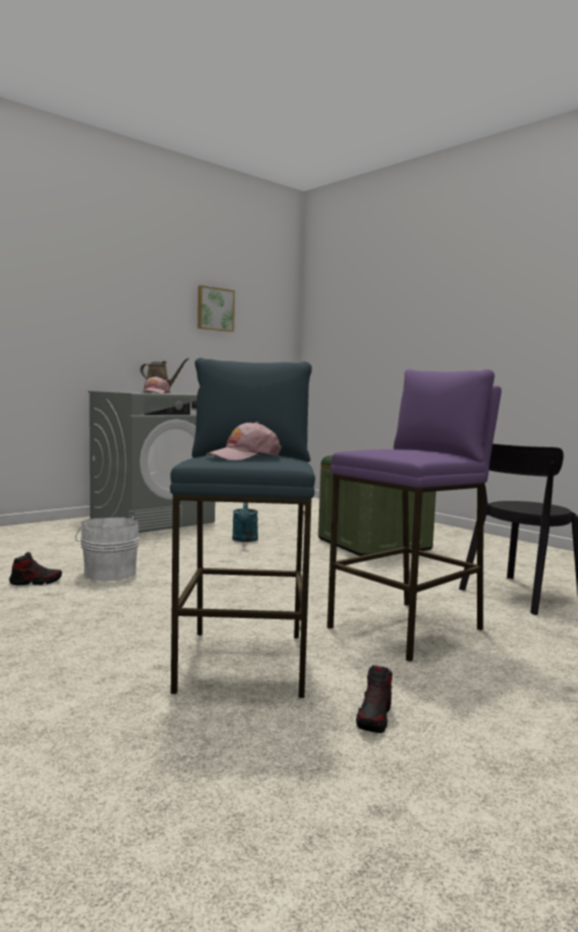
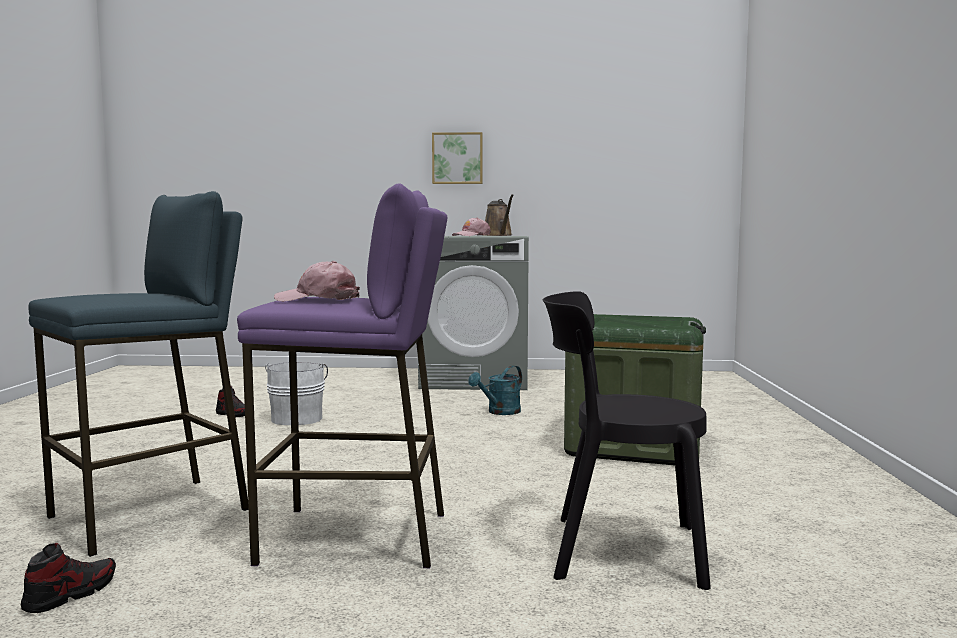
camera: 45 degrees right, 0 degrees up
(215, 309) = (597, 131): picture -> picture (457, 158)
(244, 457) = (105, 295): pink cap -> pink cap (318, 299)
(375, 717) = (70, 594): shoe -> shoe turned 150 degrees clockwise

